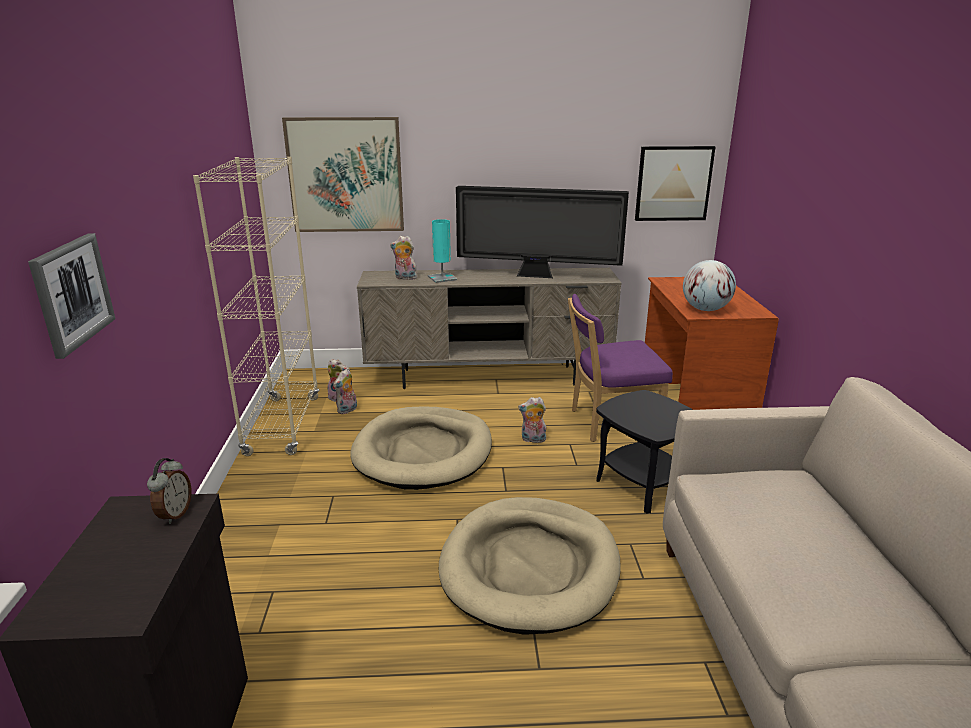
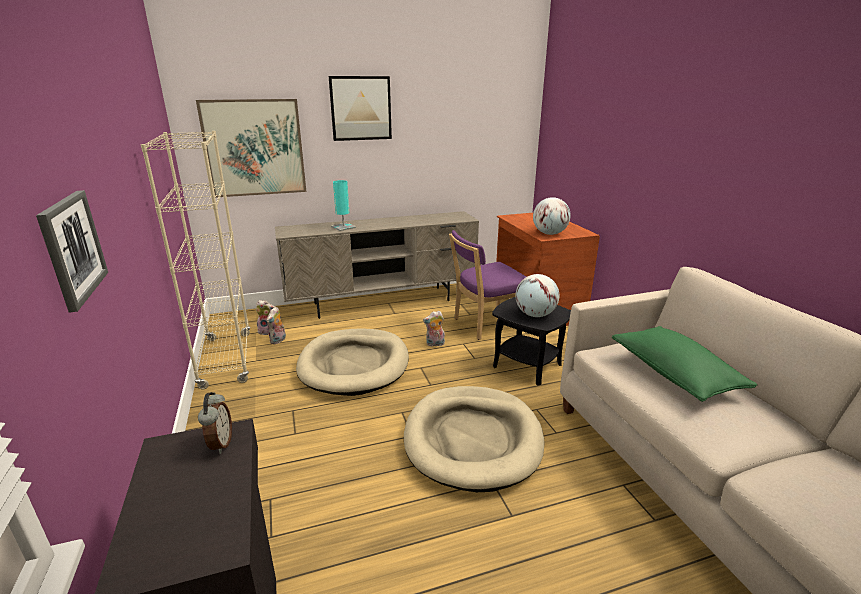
camera: 15 degrees left, 0 degrees up
(405, 278) = (313, 229): plush toy -> none
(537, 276) = (416, 220): television -> none
(652, 418) = (535, 315): none -> globe
(673, 183) = (504, 146): picture -> picture (361, 108)
(791, 525) = (674, 374): none -> green pillow

